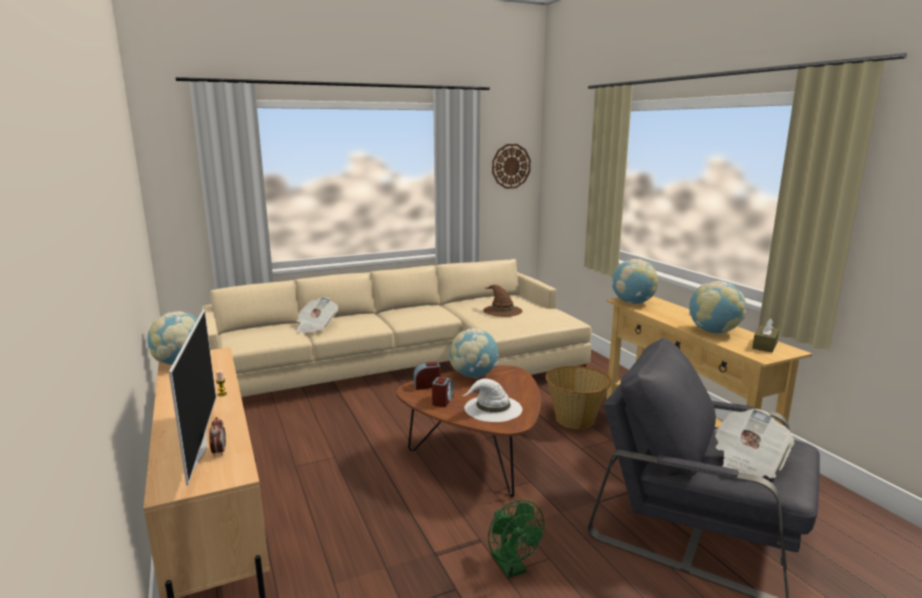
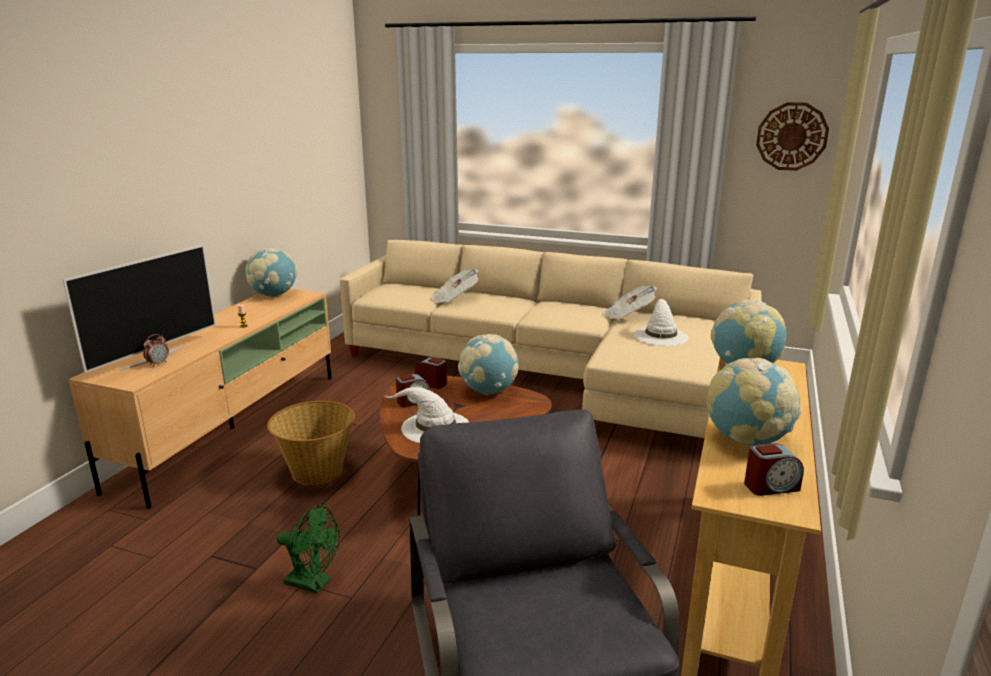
camera: 45 degrees right, 5 degrees up
(502, 310) = (660, 336): brown hat -> white hat
(512, 568) = (314, 583): green fan -> green fan turned 90 degrees counterclockwise
(575, 420) = (622, 500): basket -> basket (317, 471)
(748, 461) = (525, 609): newspaper -> newspaper (628, 315)
(764, 345) = (770, 486): brown tissue box -> alarm clock

